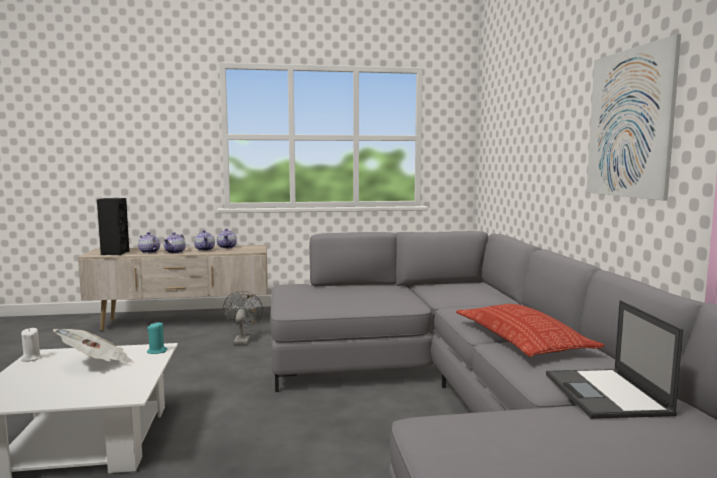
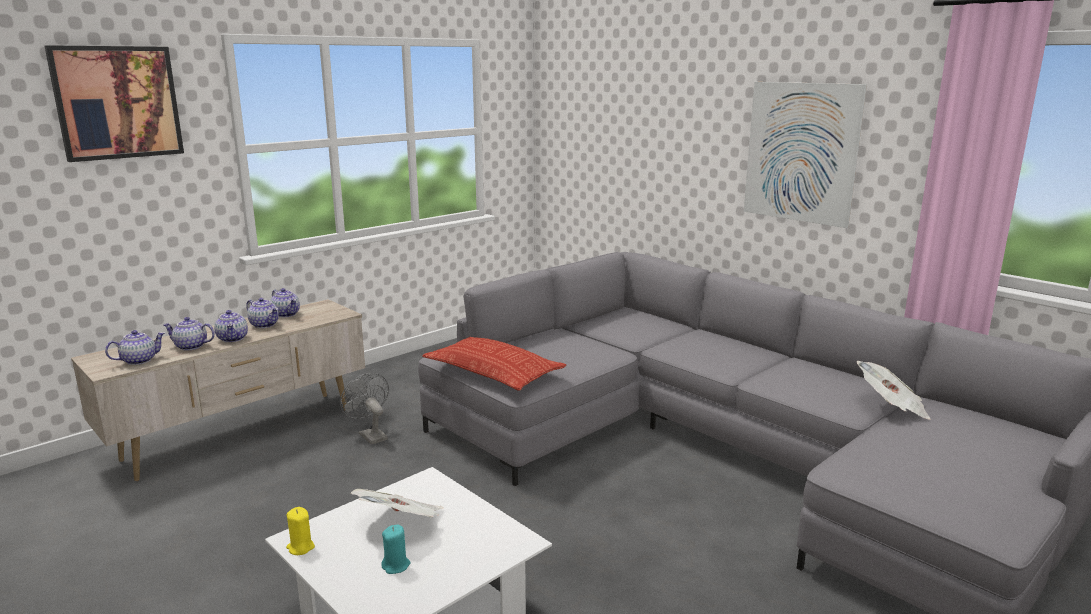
camera: 35 degrees left, 10 degrees up
(31, 358) = (300, 547): white candle -> yellow candle
(114, 253) = (139, 360): black speaker -> teapot
(151, 102) = (117, 102): none -> picture
(157, 351) = (435, 484): turquoise candle -> turquoise candle (396, 565)
(522, 339) = (766, 370): pillow -> pillow (493, 371)
(607, 394) = (891, 407): laptop -> newspaper

